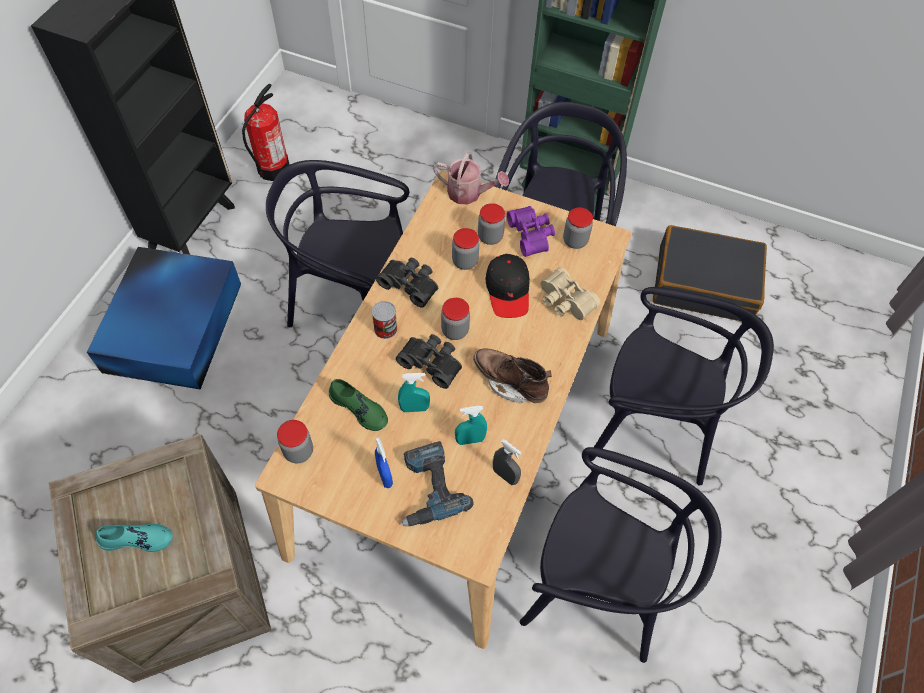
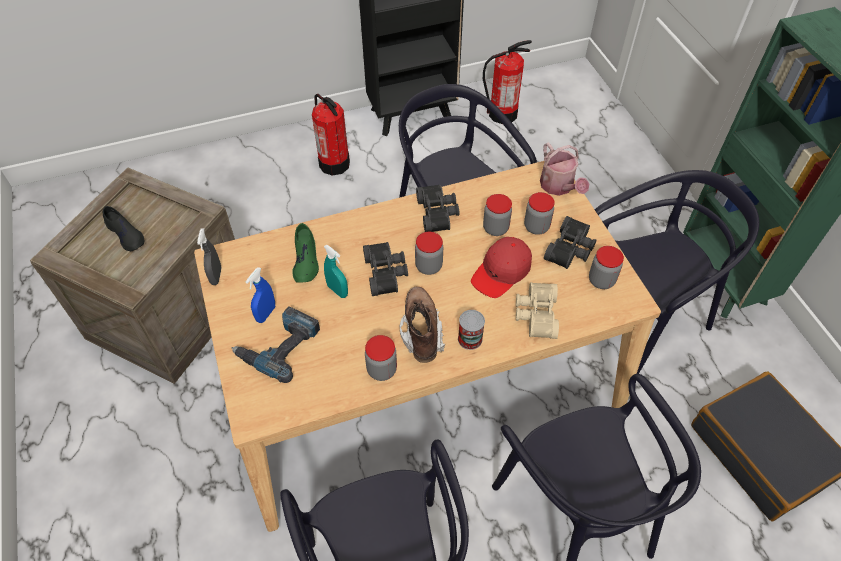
camera: 50 degrees right, 5 degrees down
(137, 539) = (126, 234): turquoise shoe -> black shoe
(175, 325) = (334, 163): blue storage box -> fire extinguisher
(298, 451) = (240, 253): jar -> jar (382, 370)
(385, 329) = (385, 227): can -> can (470, 339)
(470, 440) = (345, 343): turquoise spray bottle -> none
(505, 475) = (336, 387): grey spray bottle -> grey spray bottle (216, 276)
(508, 290) = (501, 272): black cap -> red cap
(532, 235) = (571, 250): purple binoculars -> black binoculars

